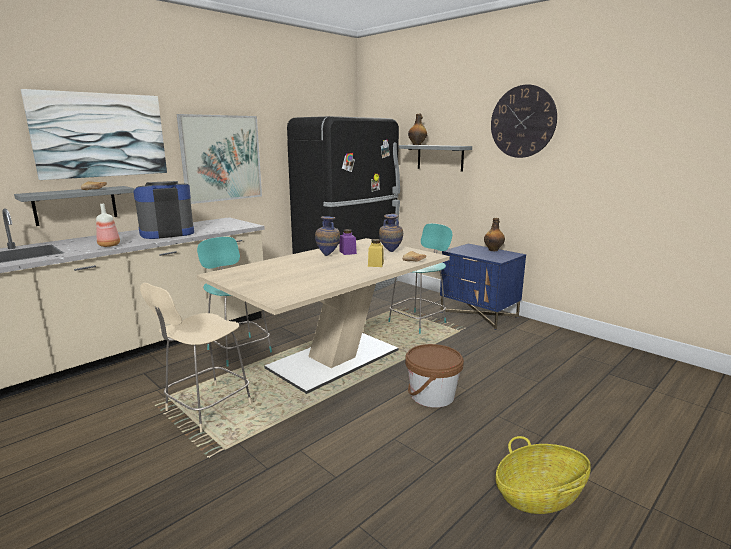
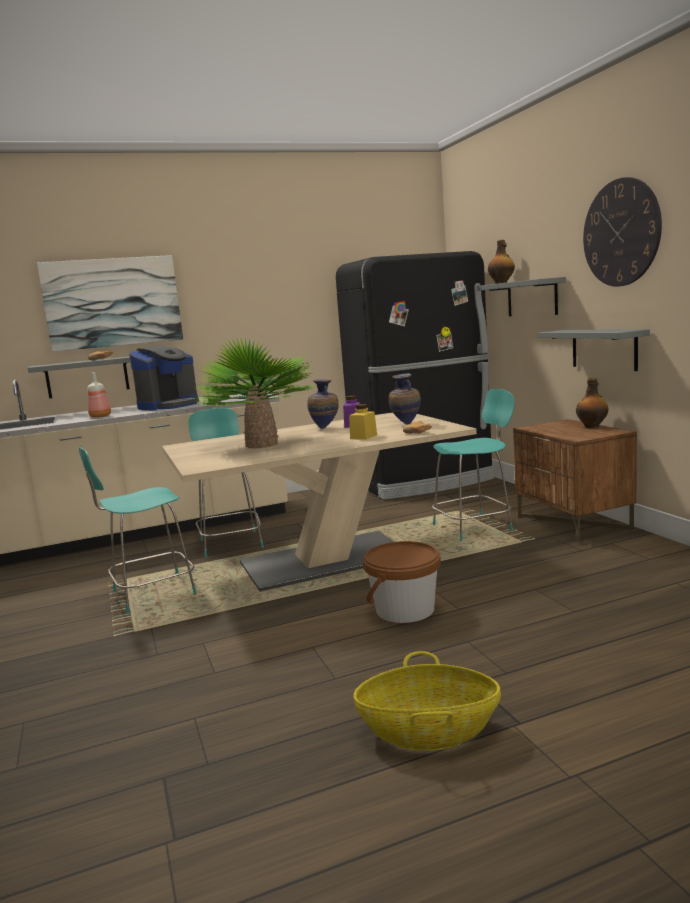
camera: 25 degrees right, 5 degrees down
(167, 233) = (169, 405): coffee machine -> coffee machine turned 135 degrees clockwise
(206, 408) = (150, 594): beige chair -> turquoise chair
(221, 158) = (250, 320): picture -> none
(298, 273) = (261, 444): none -> potted plant
(479, 315) = (574, 524): blue nightstand -> brown nightstand
(501, 198) = (604, 349): none -> grey shelf

